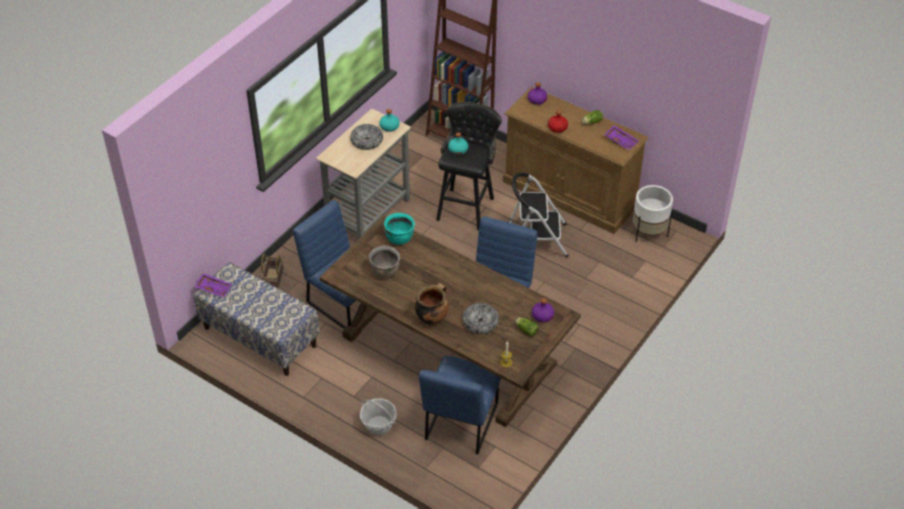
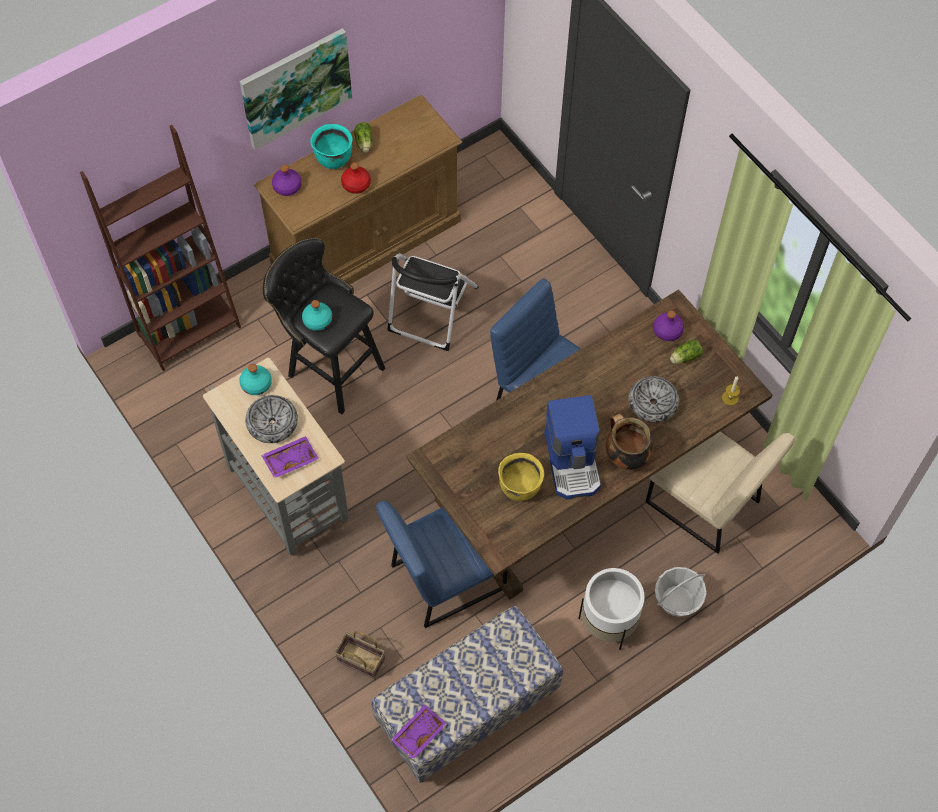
camera: 70 degrees left, 15 degrees up
(385, 272) = (519, 487): brown cooking pot -> yellow cooking pot
(399, 238) = (462, 449): turquoise cooking pot -> turquoise cooking pot (333, 158)
(415, 293) = (573, 461): none -> coffee machine
(460, 423) = (705, 504): blue chair -> beige chair
(573, 47) = (295, 87): none -> picture
(621, 140) = (415, 125): purple tray -> purple tray (290, 459)
(649, 232) = (474, 184): white planter -> white planter (608, 623)

